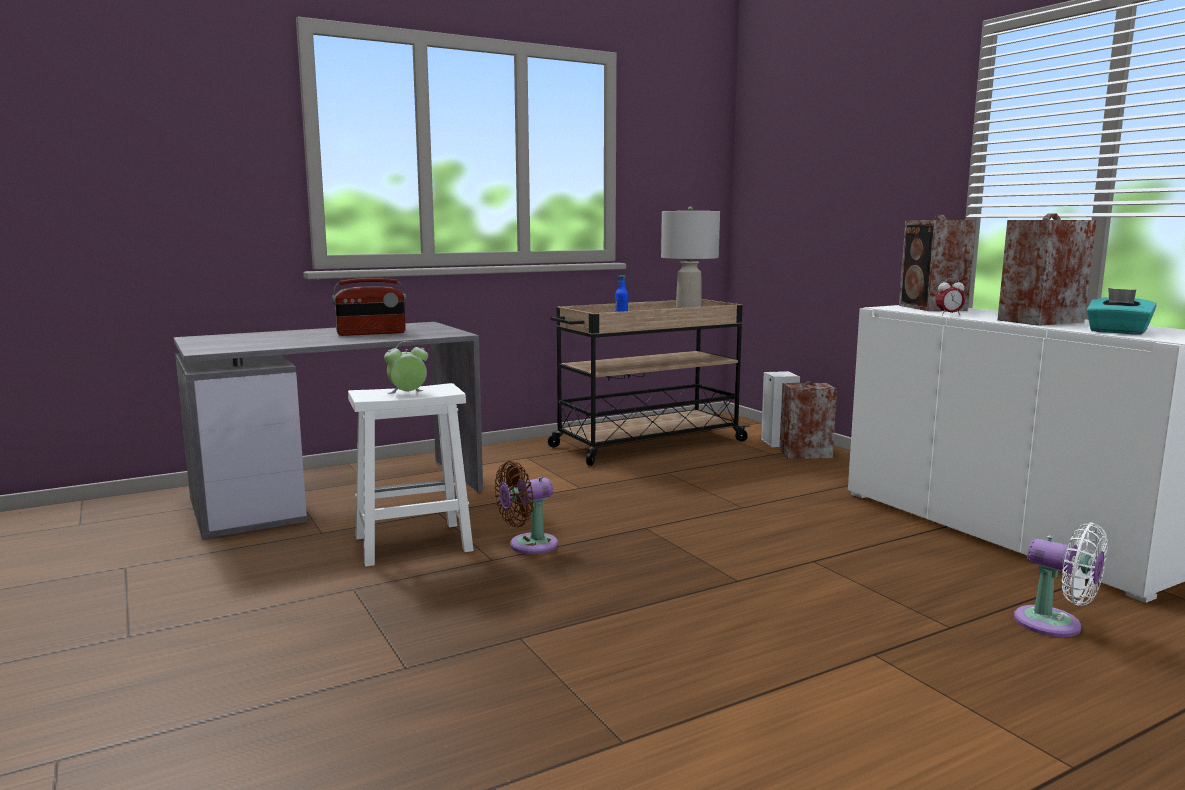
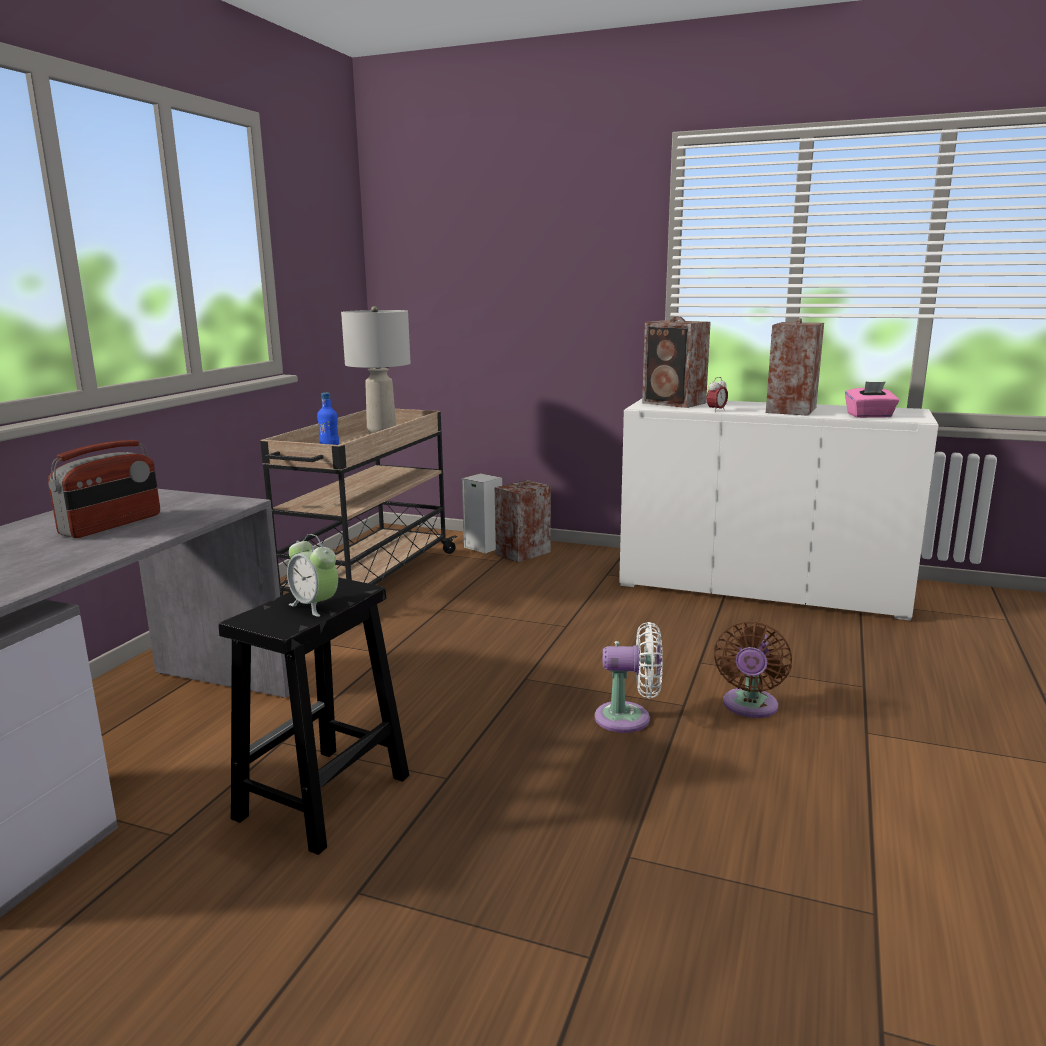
camera: 40 degrees left, 5 degrees up
(407, 393) = (315, 606): alarm clock -> alarm clock turned 75 degrees counterclockwise
(411, 544) = (322, 799): white stool -> black stool
(528, 545) = (454, 744): brown fan -> brown fan (749, 707)
(1055, 625) = (904, 658): white fan -> white fan (629, 718)
(1117, 332) = (869, 416): turquoise tissue box -> pink tissue box

